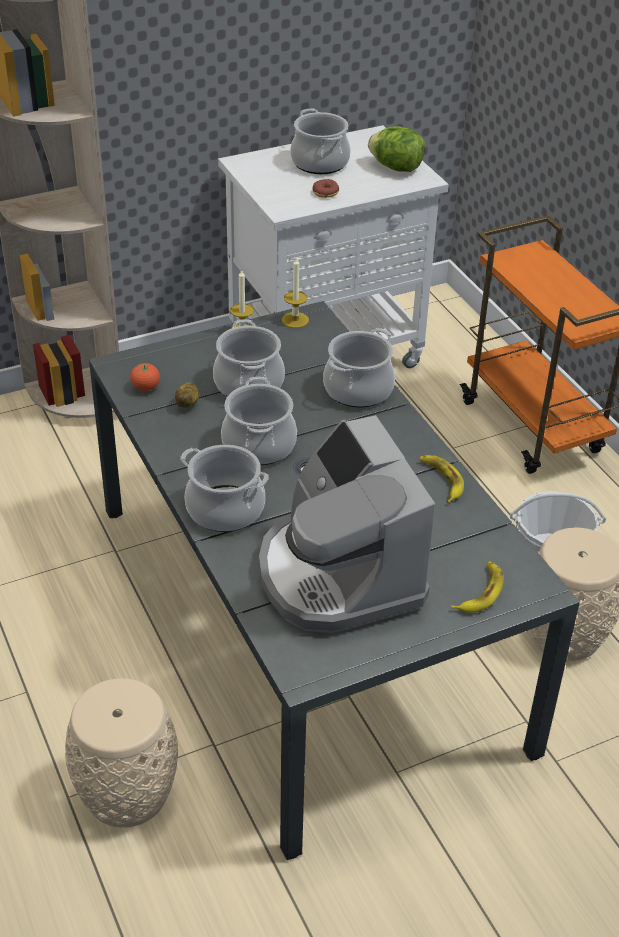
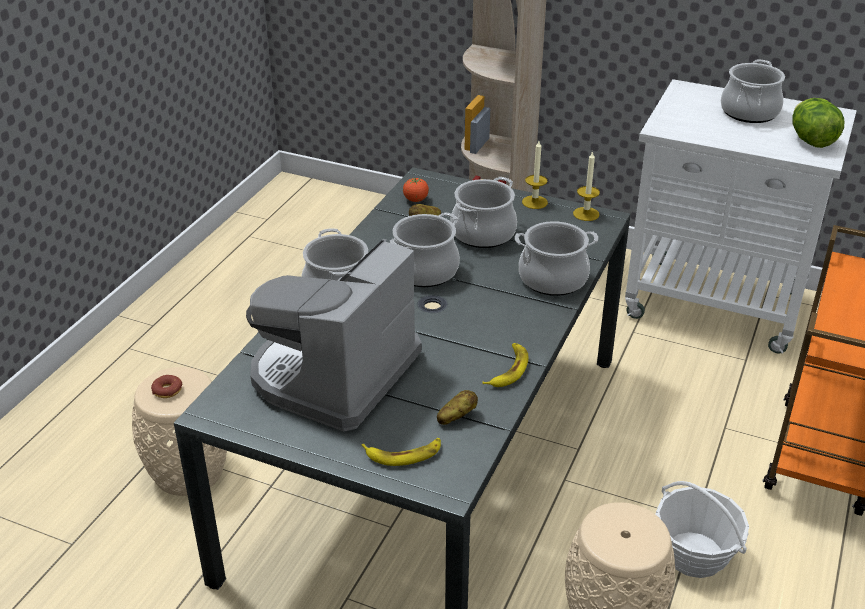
camera: 50 degrees right, 5 degrees down
(325, 192) = (716, 132): donut -> donut (167, 390)
(467, 539) = (456, 417): none -> potato

